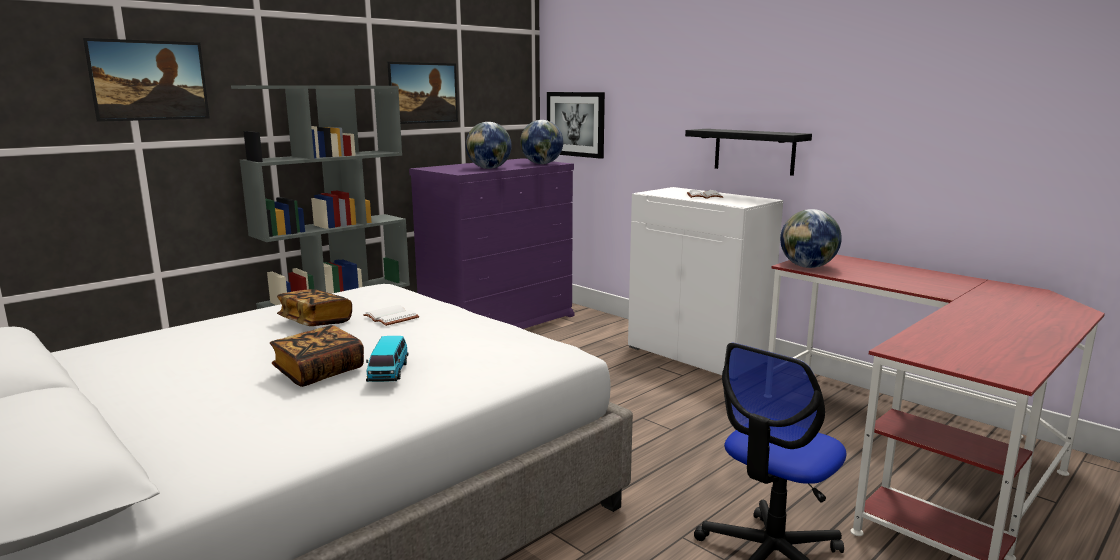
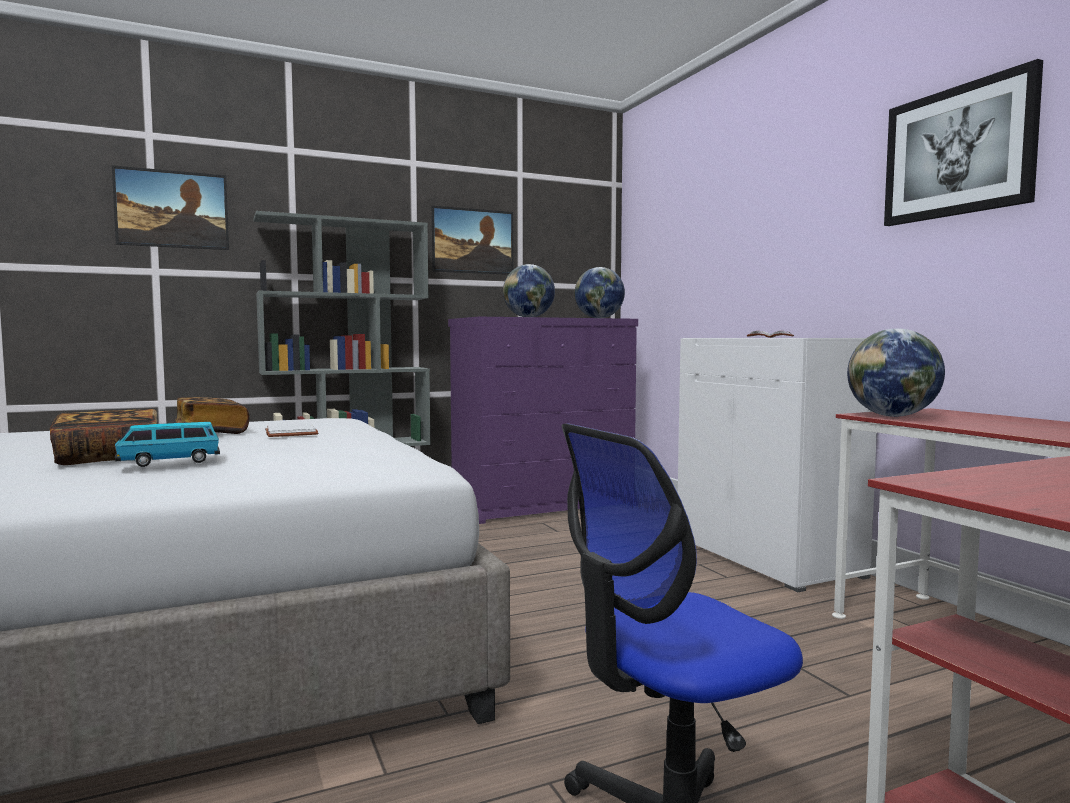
camera: 20 degrees right, 10 degrees down
(388, 372) = (169, 461): toy car -> toy car turned 45 degrees clockwise
(576, 124) = (652, 279): picture -> picture (958, 152)
(754, 151) = (843, 278): black shelf -> none

